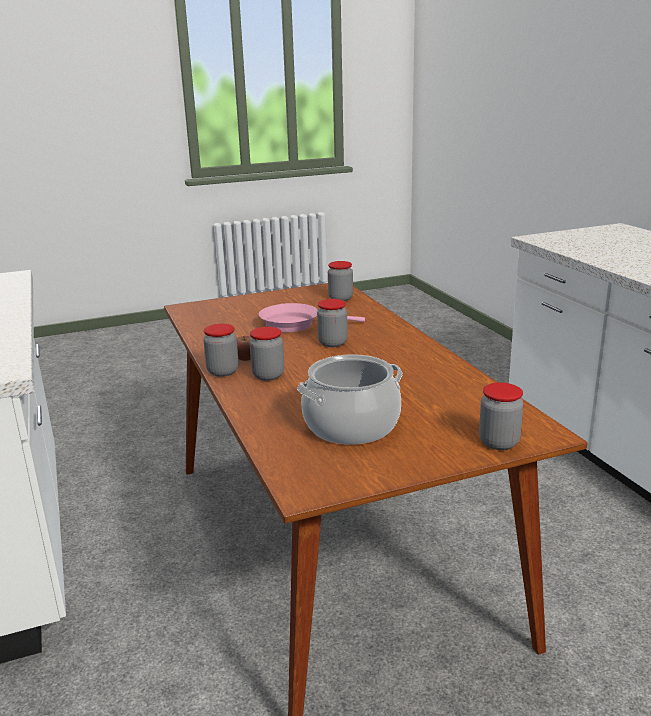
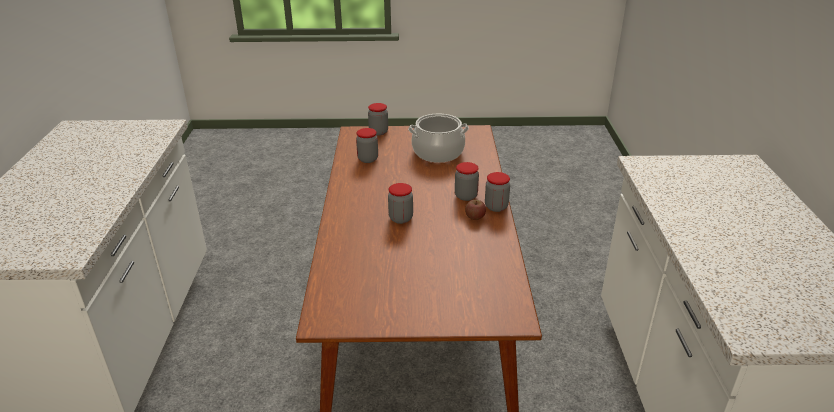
camera: 160 degrees left, 10 degrees up
(295, 324) = (414, 252): pink frying pan -> none
(340, 298) = (339, 289): jar -> jar (368, 159)

